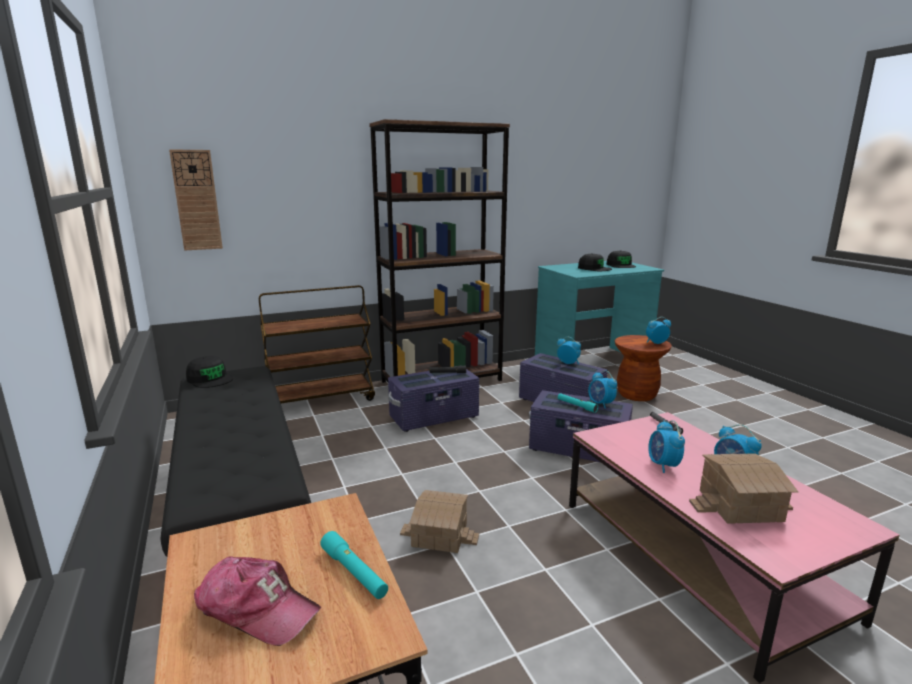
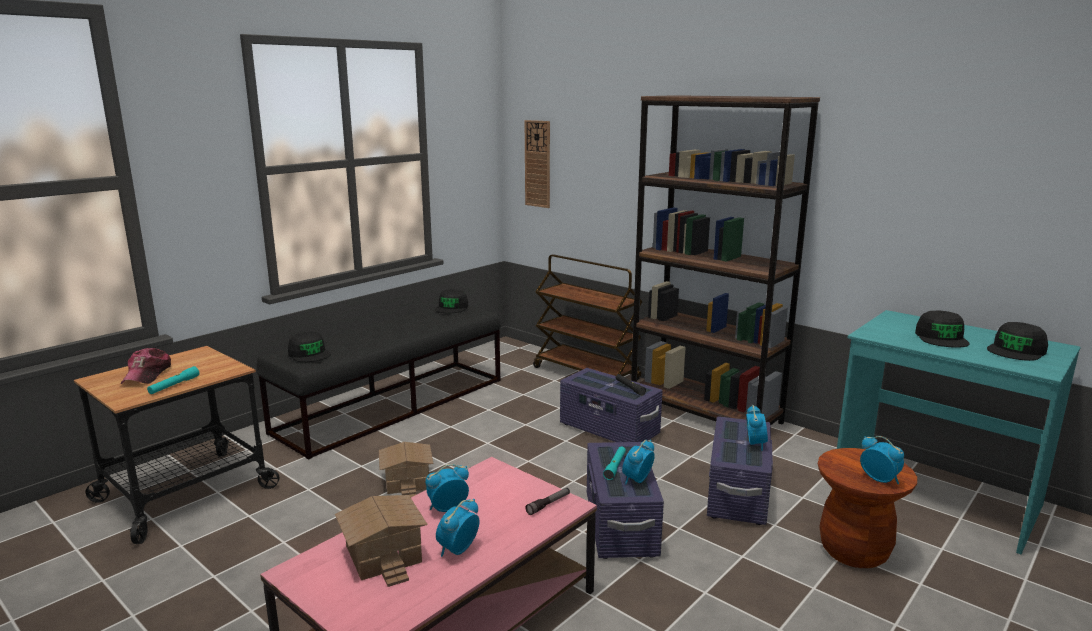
camera: 65 degrees right, 0 degrees up
(233, 479) = (309, 354): none -> black cap

